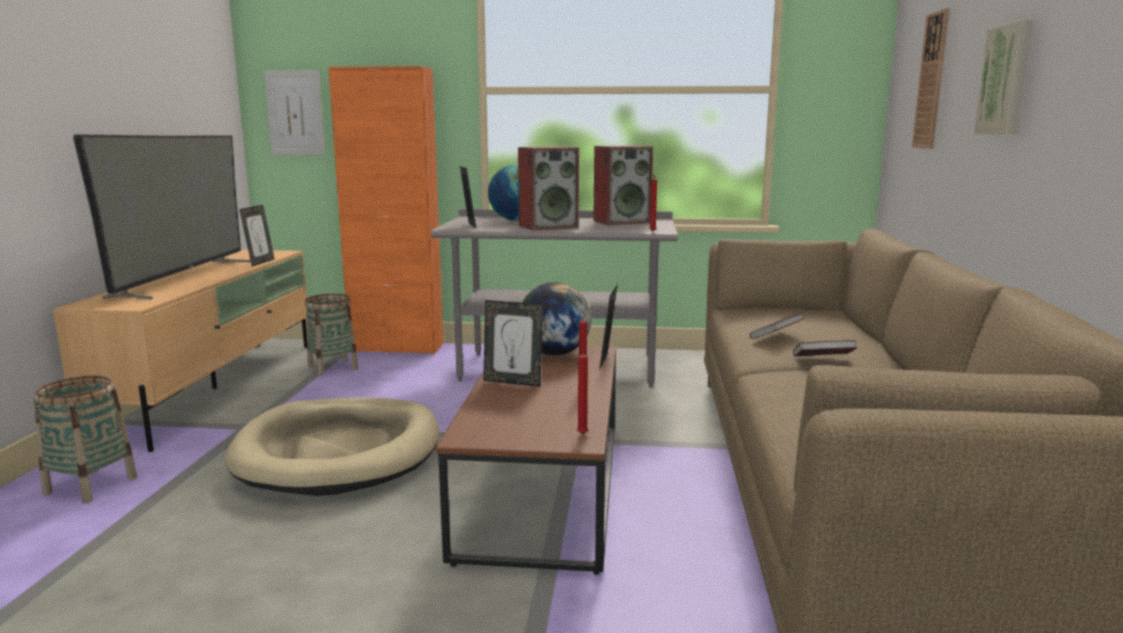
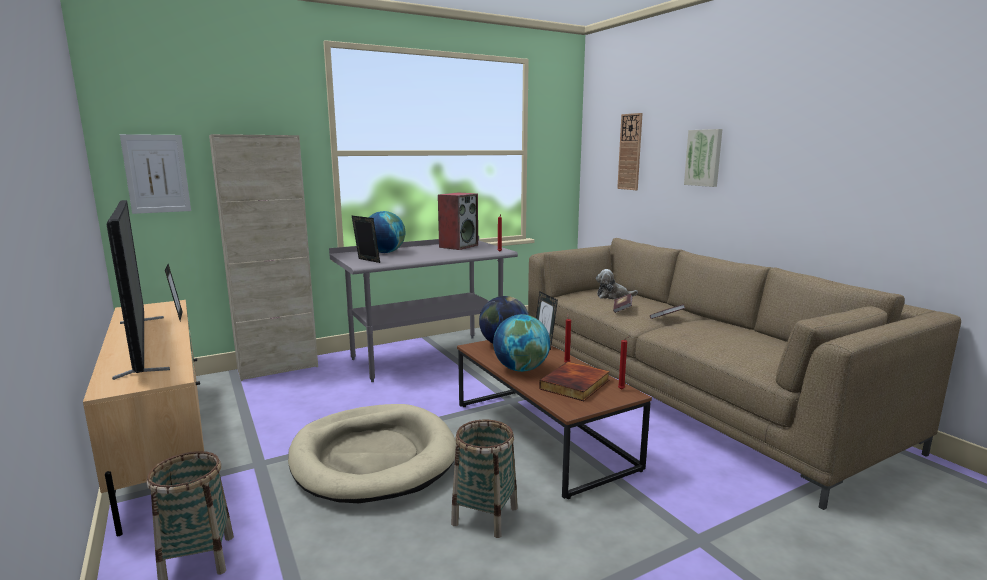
camera: 35 degrees left, 0 degrees up
(333, 367) = (249, 396): basket -> basket (485, 516)
(397, 347) = (278, 368): orange cabinet -> beige cabinet
(513, 382) = (521, 369): picture frame -> globe
(537, 414) = (576, 385): none -> book
(549, 226) = (425, 255): speaker -> none
(805, 320) = (613, 296): none -> plush toy

